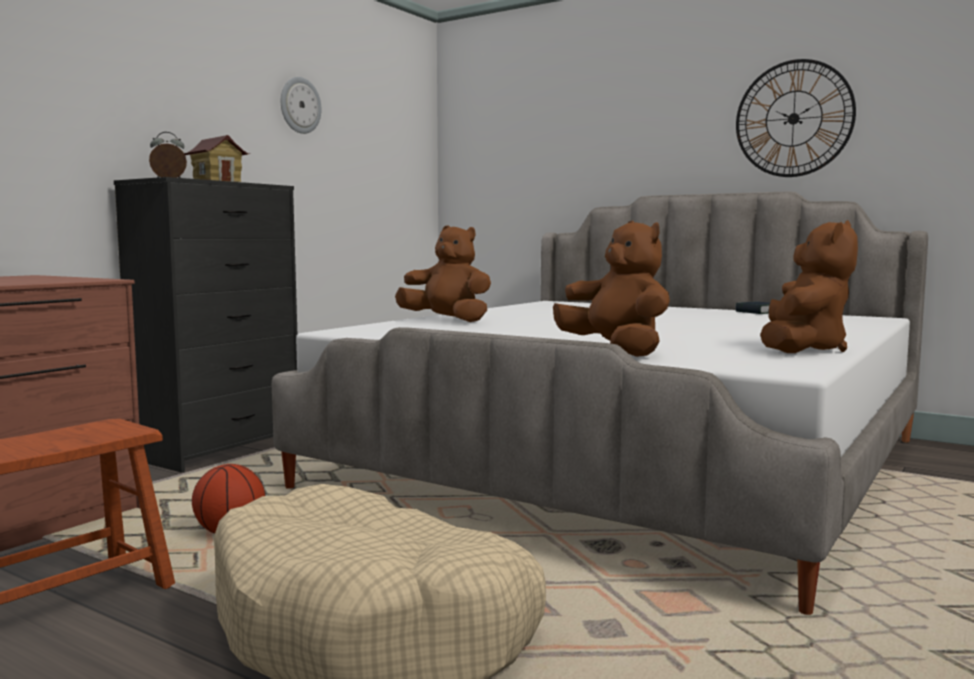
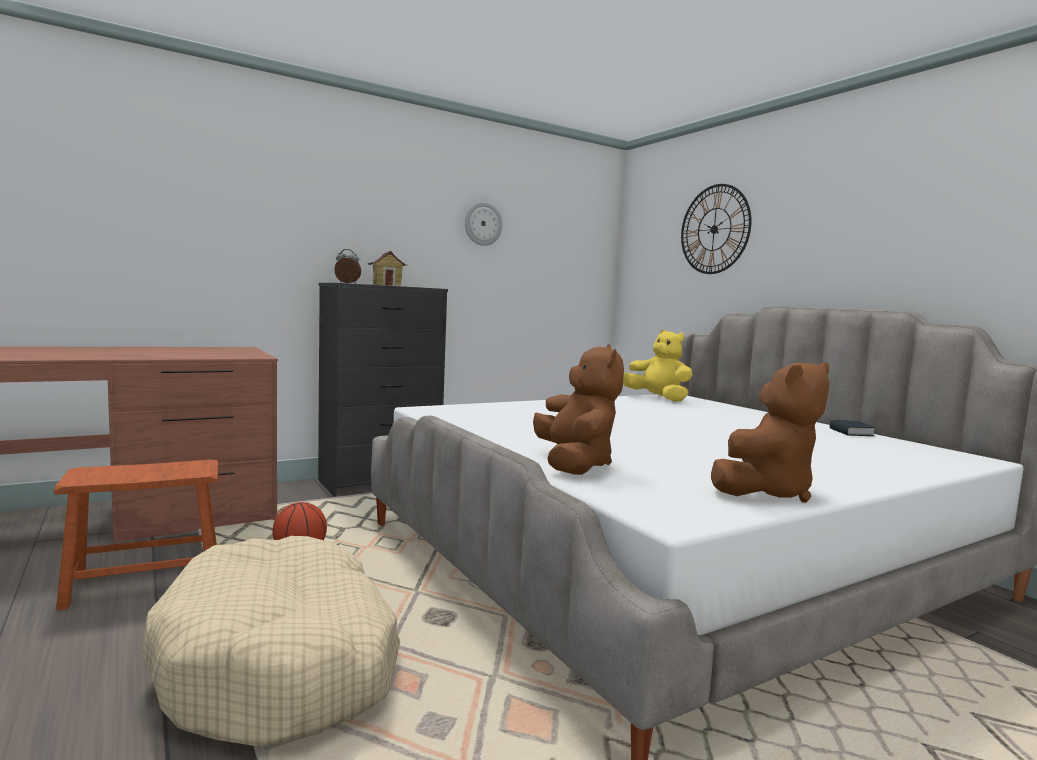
camera: 25 degrees right, 0 degrees up
(447, 320) = (533, 407): brown plush toy -> none
(542, 305) = (658, 398): none -> yellow plush toy
(793, 118) = (924, 235): wall clock -> wall clock (714, 229)

